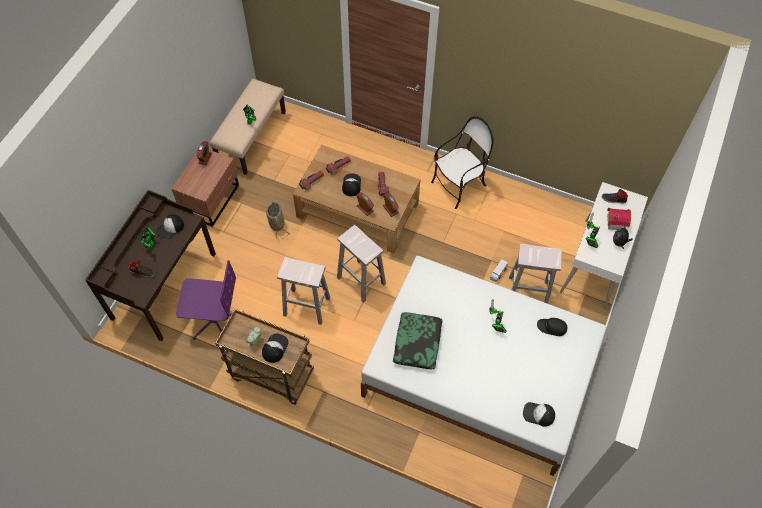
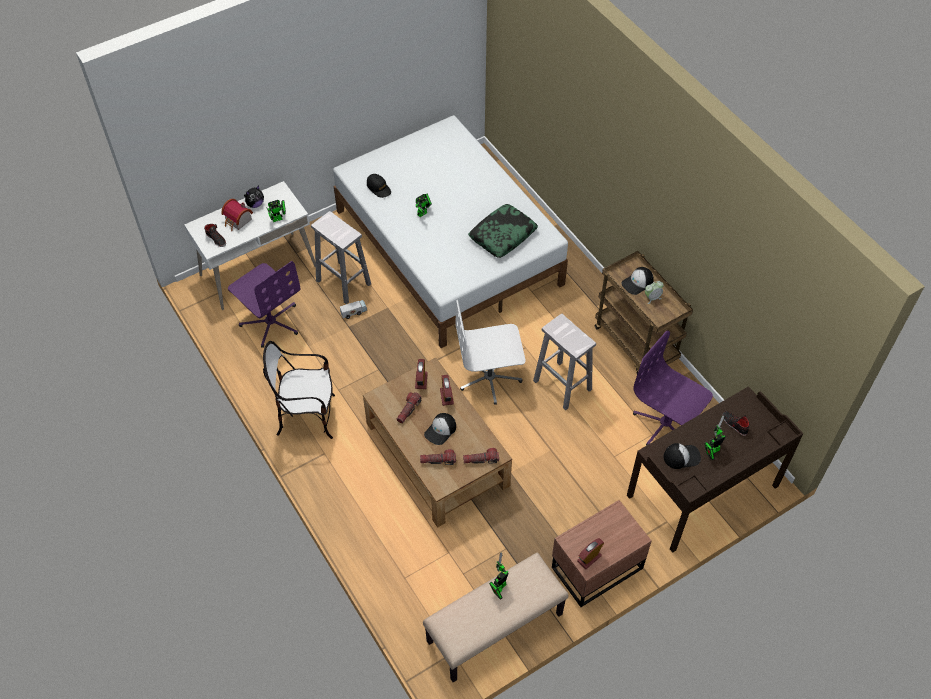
camera: 145 degrees left, 5 degrees down
(277, 223) = (536, 491): basket -> none
(362, 281) = (490, 378): white stool -> white office chair
(538, 414) = (449, 143): cap -> none
(545, 232) = (271, 322): none -> purple office chair

